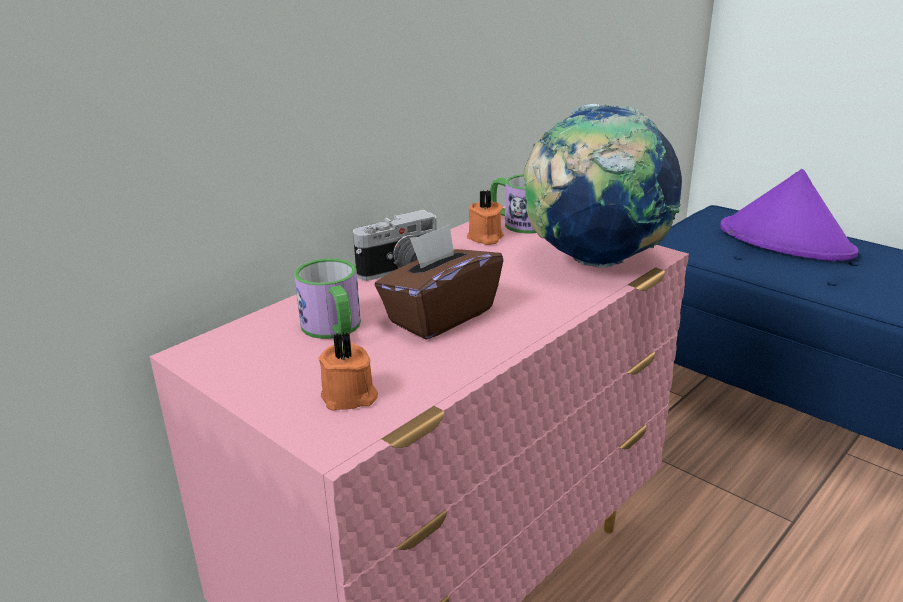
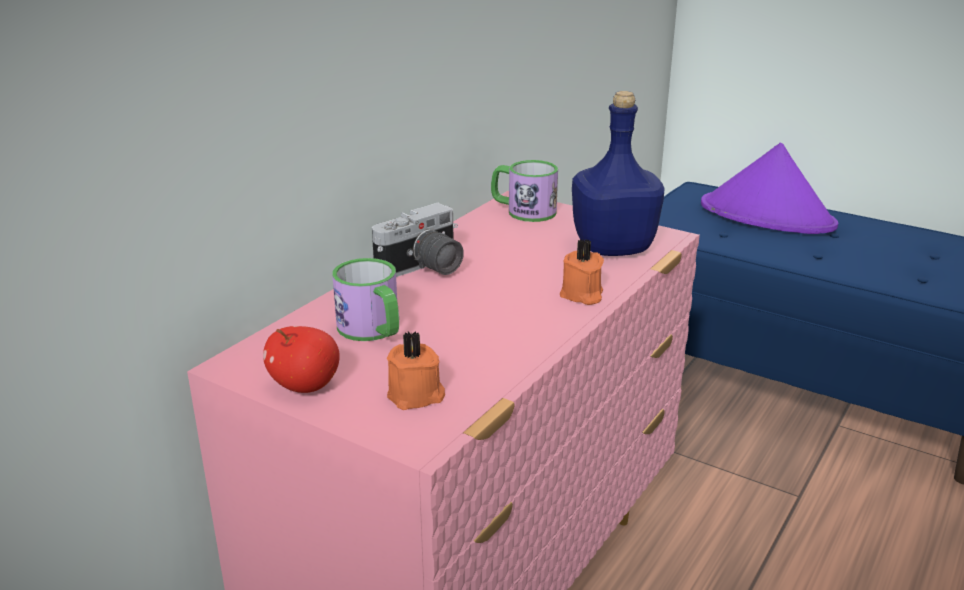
camera: 10 degrees left, 0 degrees up
(249, 378) = (305, 386): none -> apple
(440, 316) = (476, 310): brown tissue box -> none
(485, 238) = (493, 228): orange candle -> orange candle (582, 295)
(594, 262) = (611, 247): globe -> blue bottle

